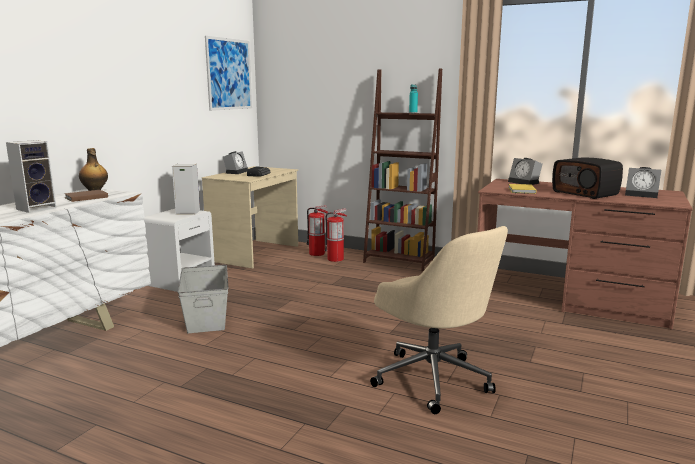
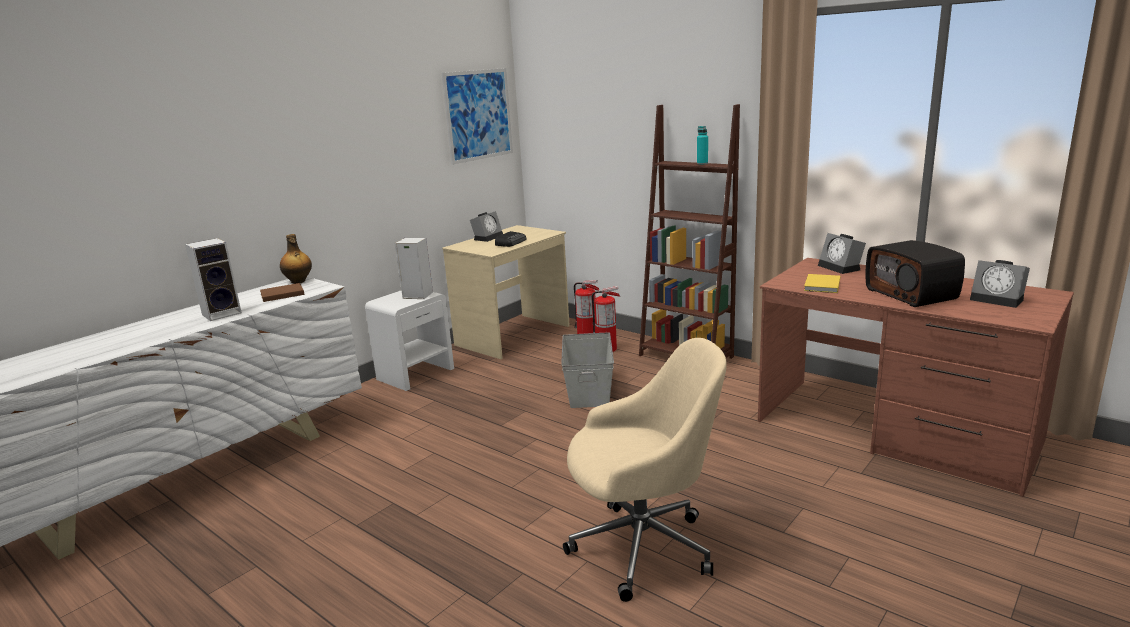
camera: 15 degrees right, 5 degrees up
(207, 316) = (422, 428): grey storage box -> grey storage box (589, 388)
(433, 380) = (643, 547): beige office chair -> beige office chair turned 75 degrees counterclockwise

